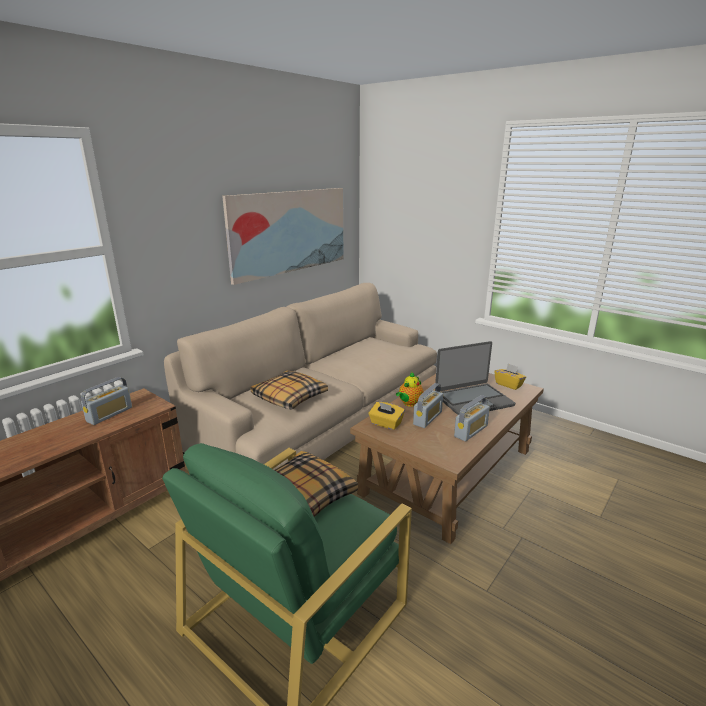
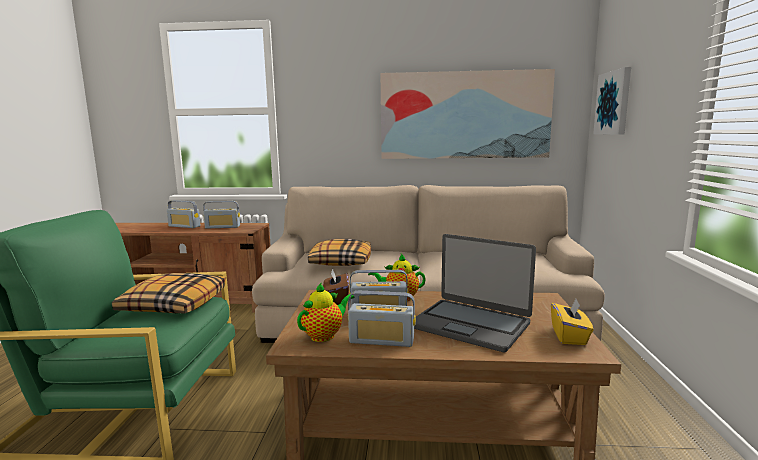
camera: 55 degrees right, 10 degrees down
(49, 435) = (184, 226): none -> radio
(386, 424) = (336, 299): yellow tissue box -> brown tissue box
(394, 219) = (613, 103): none -> picture
(446, 446) = (325, 335): none -> teapot

